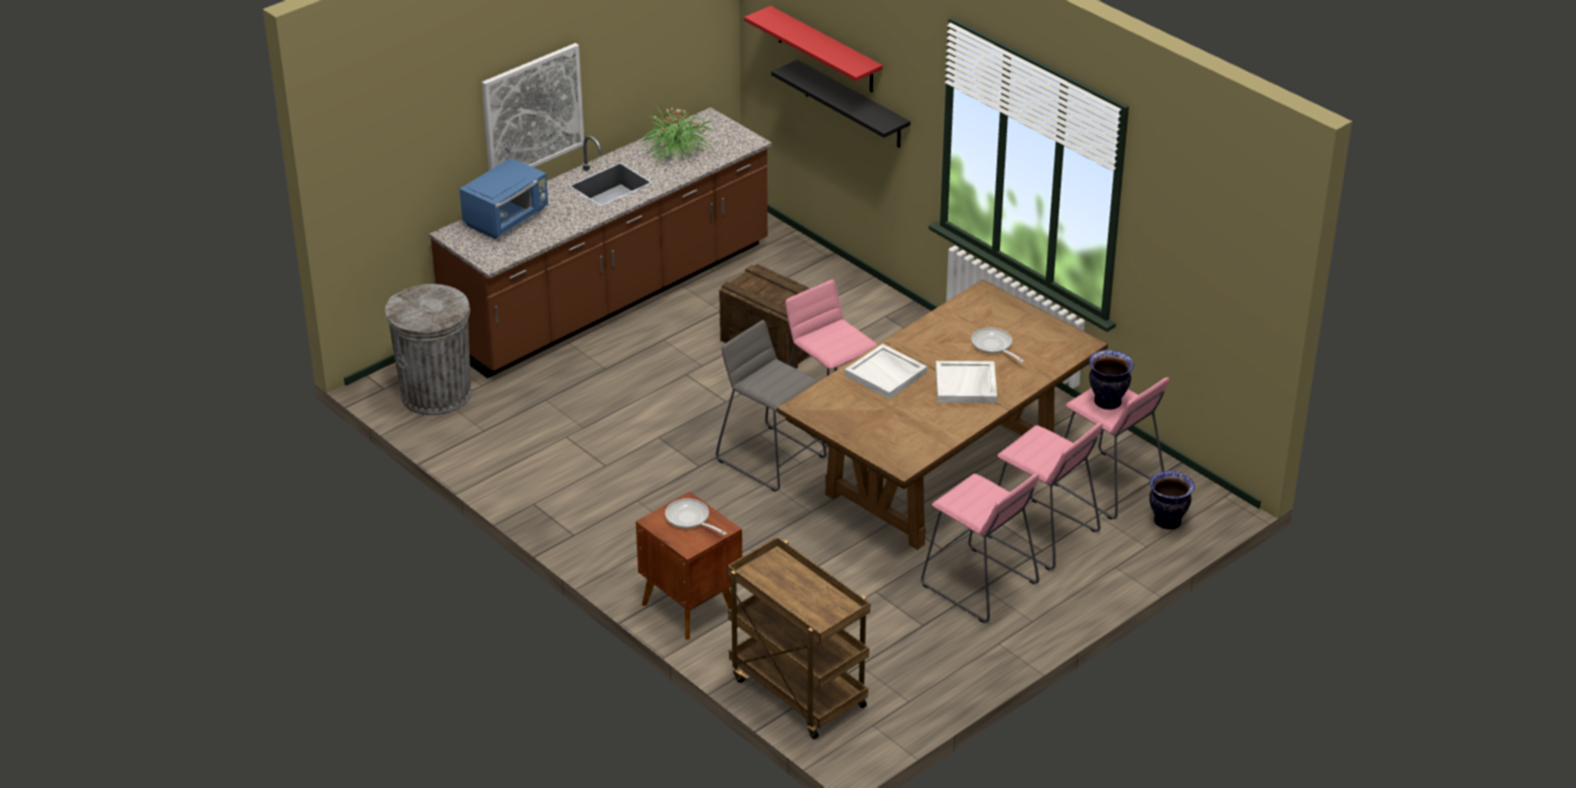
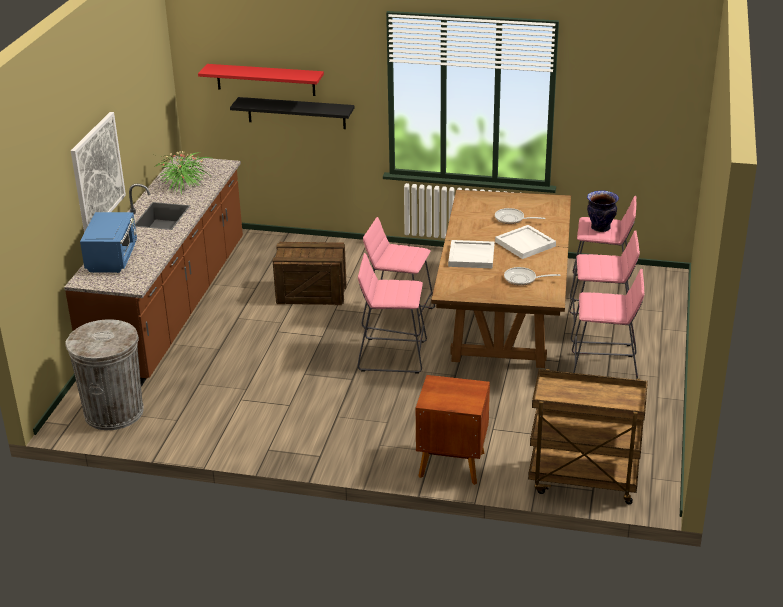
camera: 35 degrees left, 5 degrees down
(690, 519) = (450, 390): frying pan -> frying pan (523, 279)
(771, 458) = (392, 355): grey stool -> pink stool
(1166, 522) = (655, 295): vase -> none

